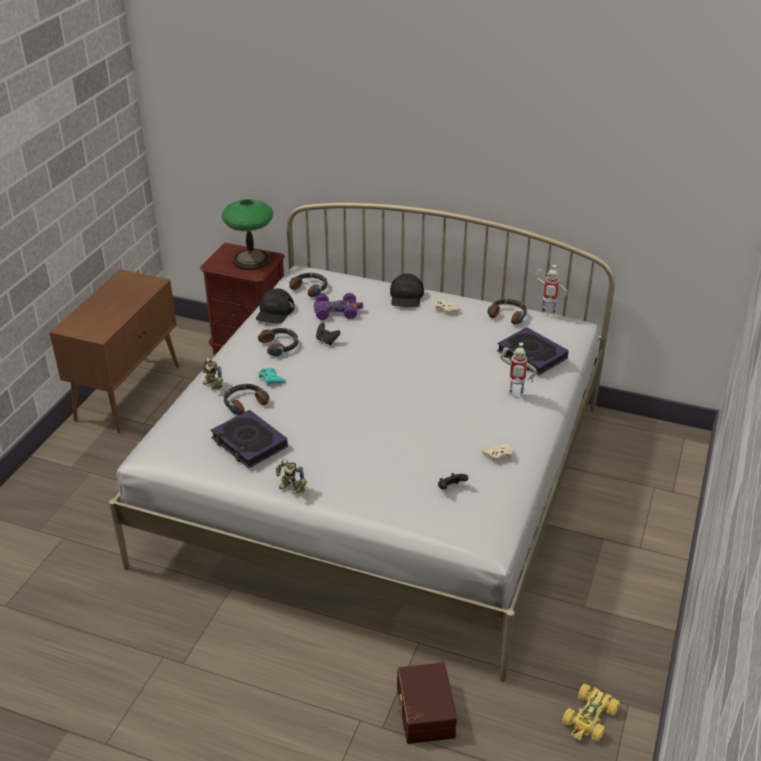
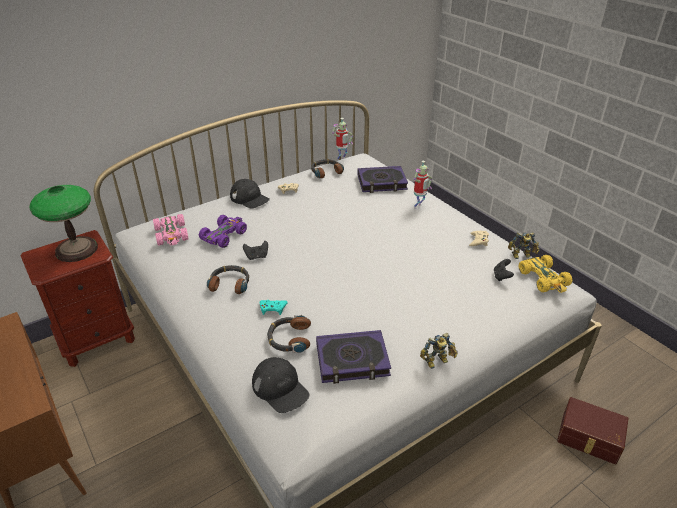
camera: 55 degrees left, 0 degrees up
(211, 386) = (239, 350): toy robot -> toy robot (522, 256)
(274, 312) = (177, 266): black cap -> black cap (280, 388)
(310, 288) = (172, 235): headphones -> pink toy car
(589, 718) = (627, 358): yellow toy car -> yellow toy car (544, 279)

